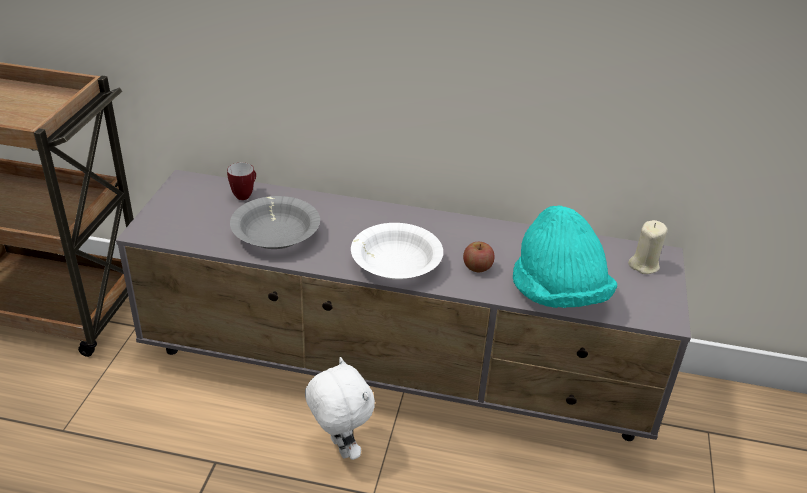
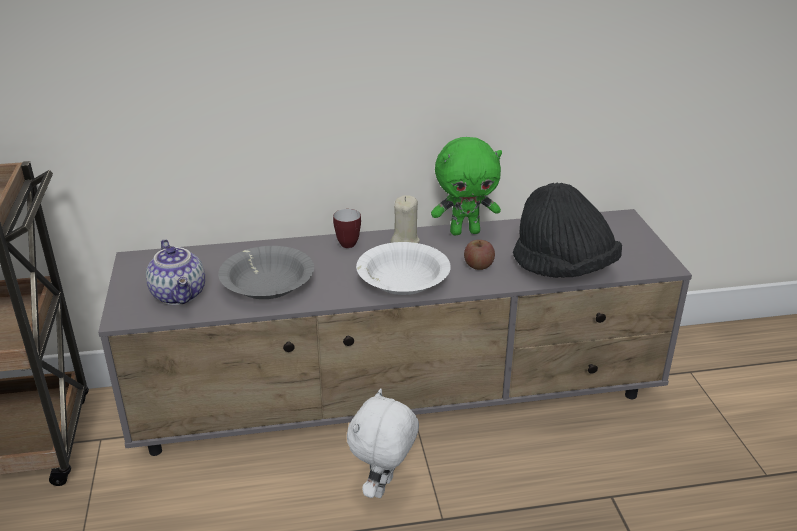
camera: 20 degrees left, 5 degrees down
(199, 224) = (180, 295): none -> teapot
(245, 194) = (209, 258): mug -> mug (348, 242)
(339, 448) = (384, 488): white plush toy -> white plush toy turned 105 degrees counterclockwise
(489, 228) = (465, 231): none -> green plush toy
(558, 294) = (563, 269): turquoise hat -> black hat
(644, 265) = (614, 229): beige candle -> beige candle (405, 241)

